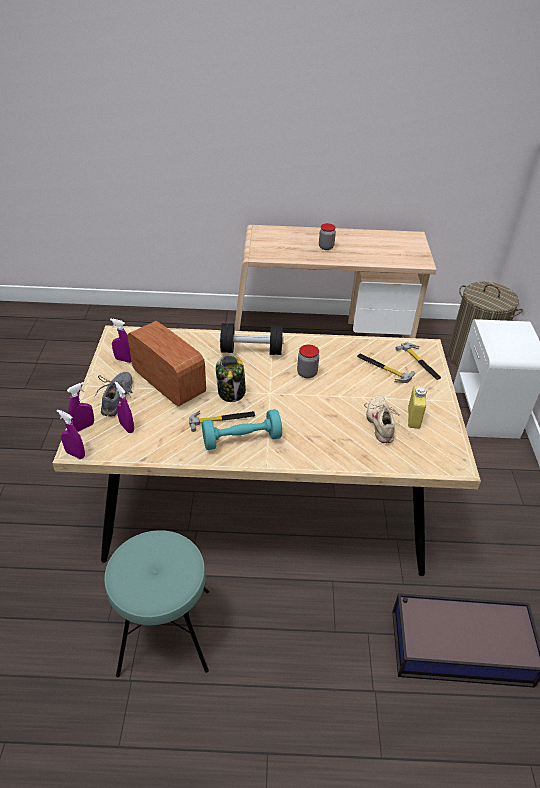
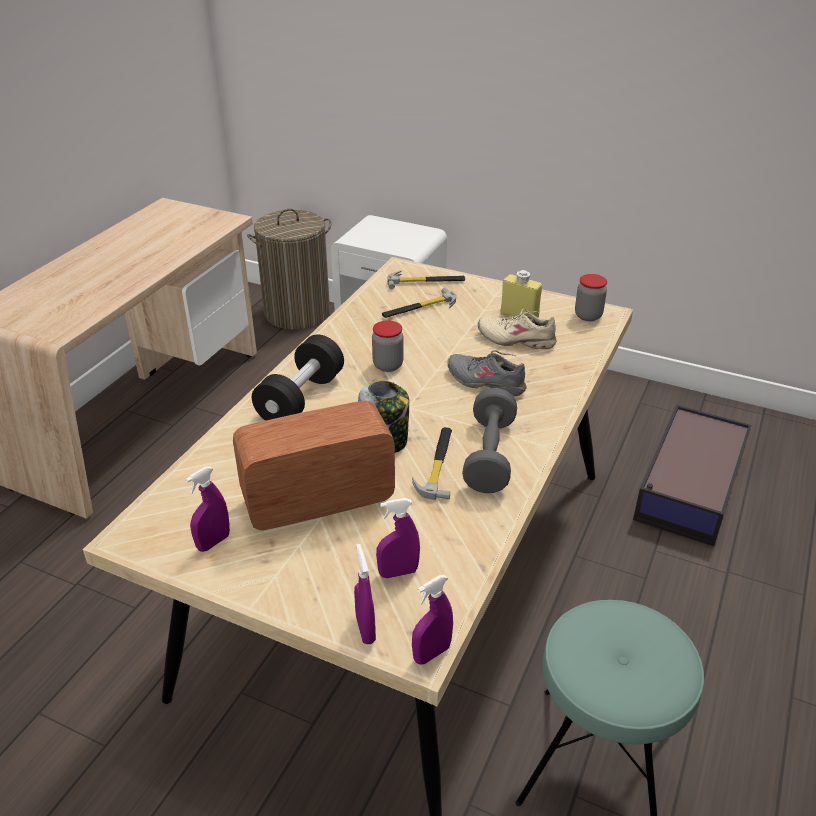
camera: 65 degrees left, 5 degrees down
(117, 398) = (315, 570): grey shoe -> grey shoe (486, 382)
(241, 439) = (489, 456): turquoise dumbbell -> grey dumbbell
(326, 247) = (109, 271): jar -> jar (588, 316)

